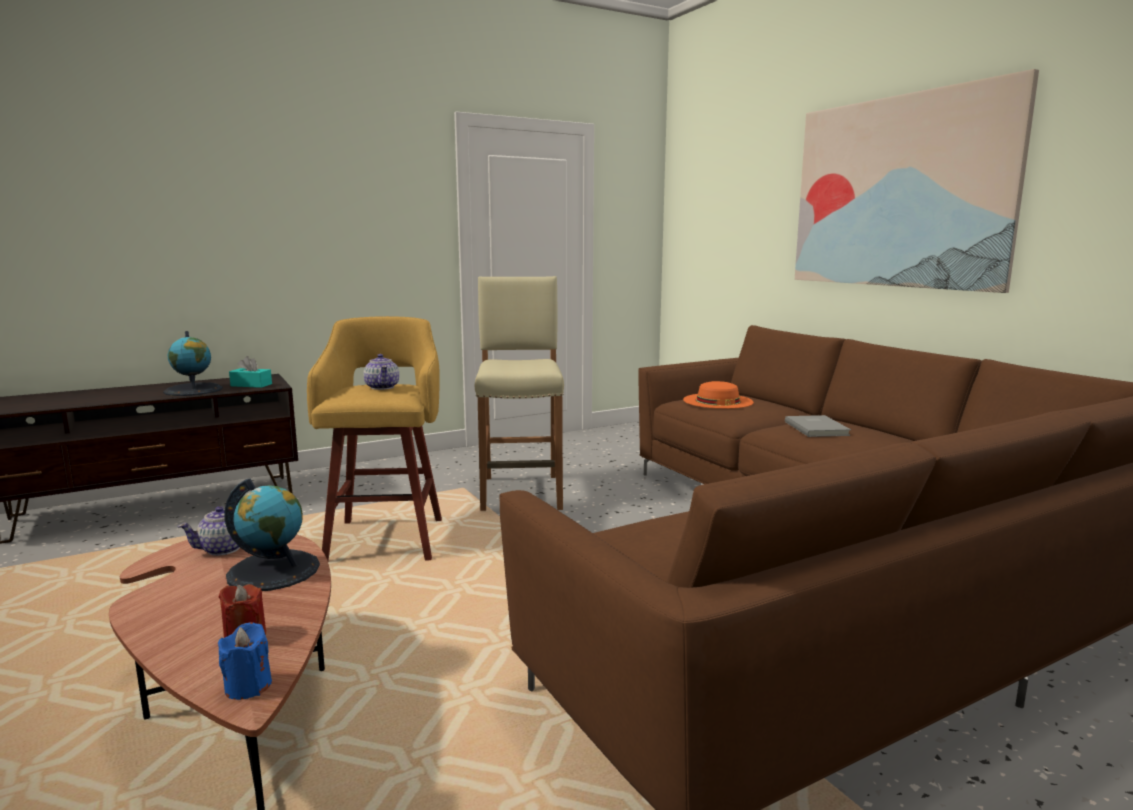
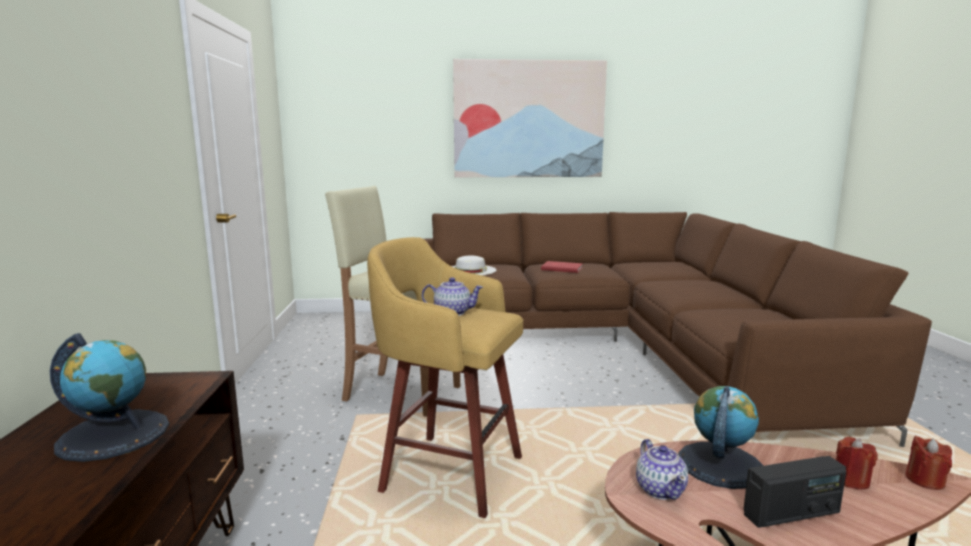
camera: 65 degrees left, 0 degrees up
(179, 602) = (791, 514): none -> radio
(248, 686) = (925, 480): blue candle -> red candle
(251, 385) = (161, 392): turquoise tissue box -> none
(718, 401) = (470, 270): orange hat -> white hat
(817, 428) = (561, 268): grey book -> red book

